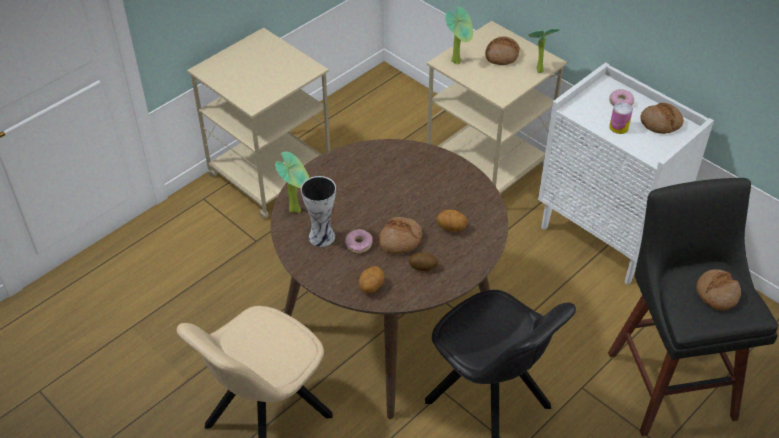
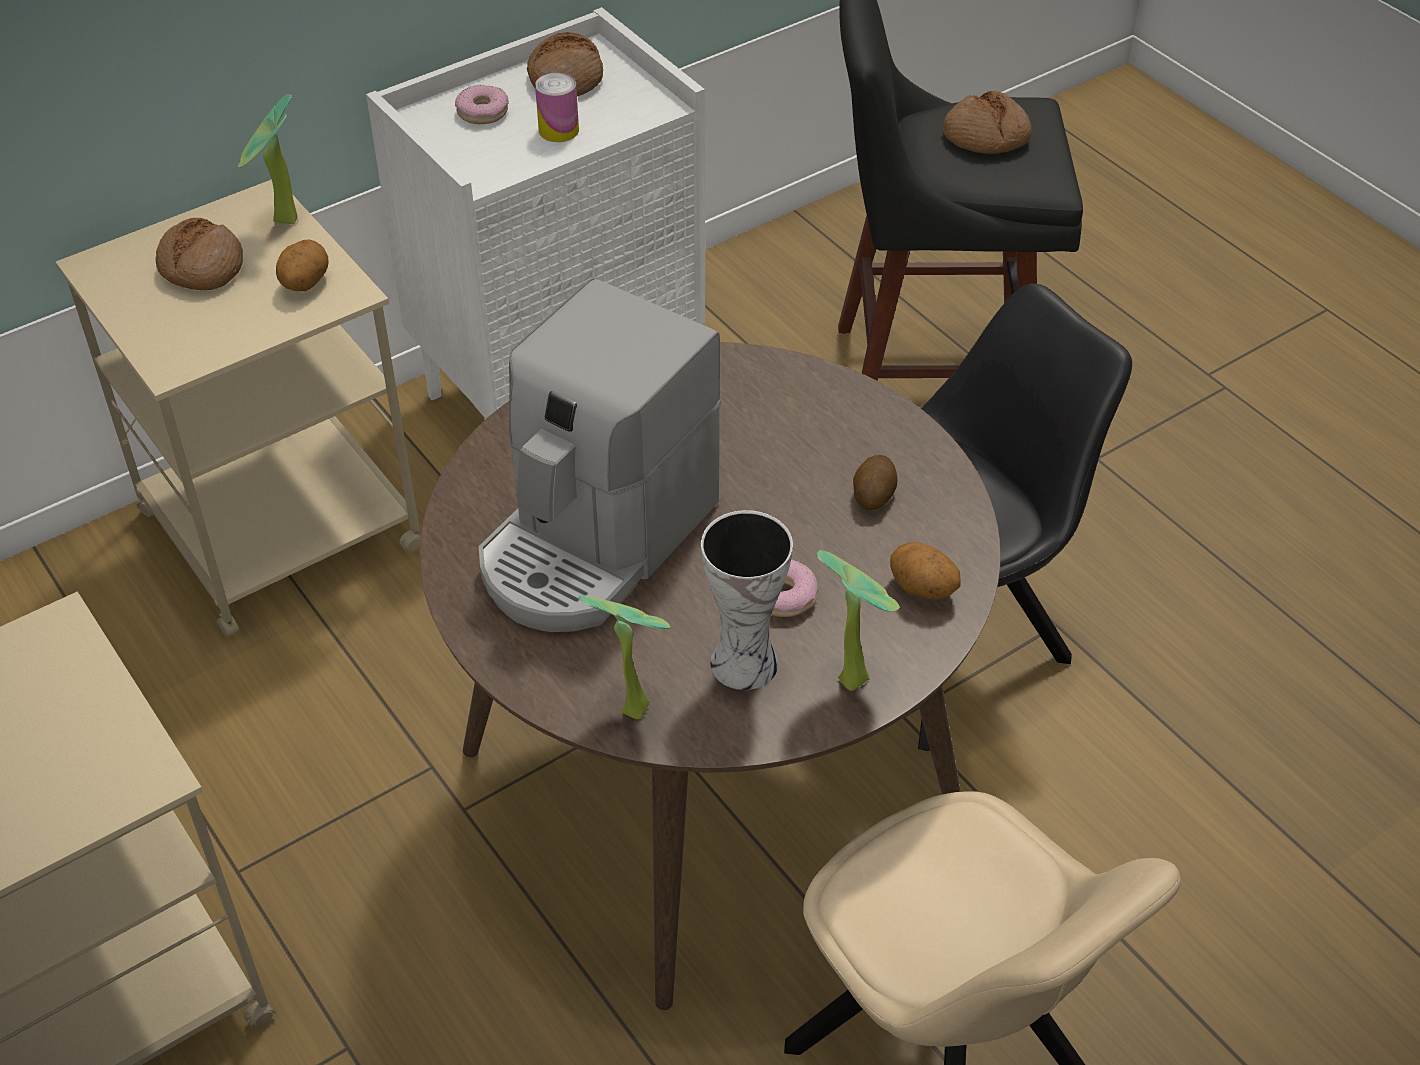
camera: 80 degrees left, 0 degrees up
(375, 186) = (595, 542): none -> coffee machine
(400, 240) = (785, 521): bread -> none
(451, 227) = (764, 432): potato -> potato (305, 283)
(458, 61) = (183, 340): potted plant -> potted plant (854, 675)

